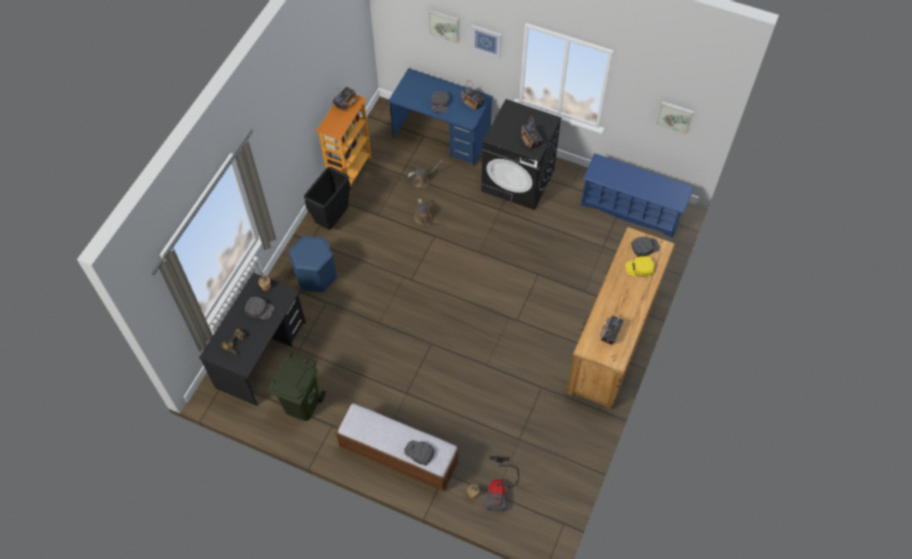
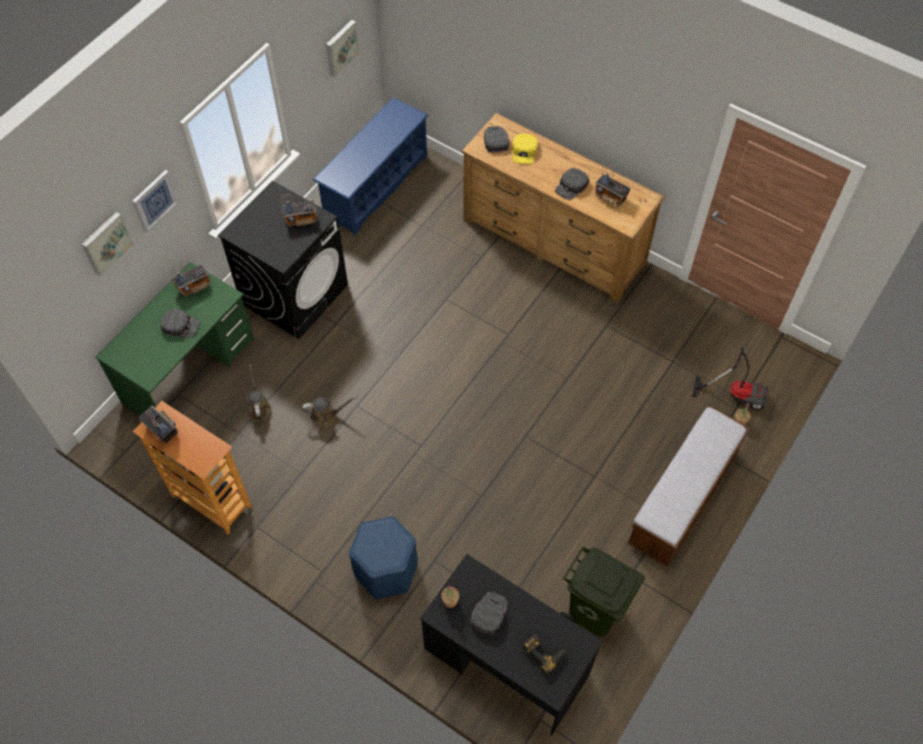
camera: 80 degrees left, 0 degrees up
(332, 219) = (292, 536): black trash can -> none
(419, 452) = (715, 448): black cap -> black cap (571, 186)
(441, 137) = (189, 372): blue desk -> green desk

